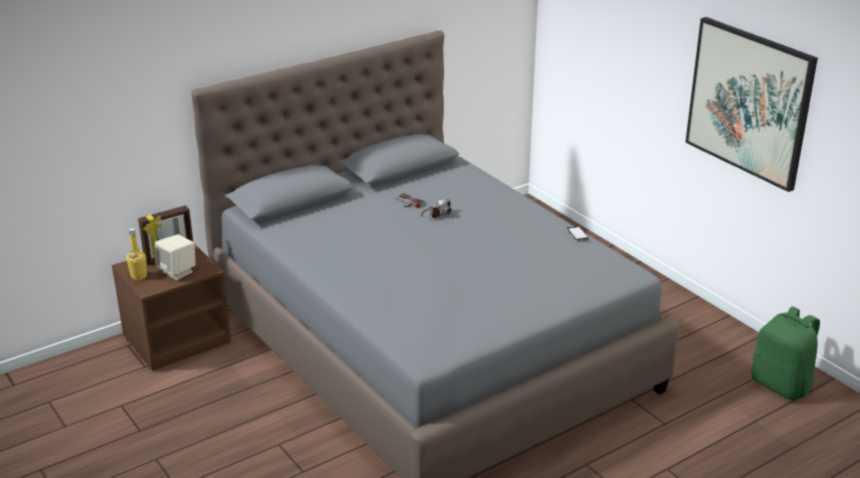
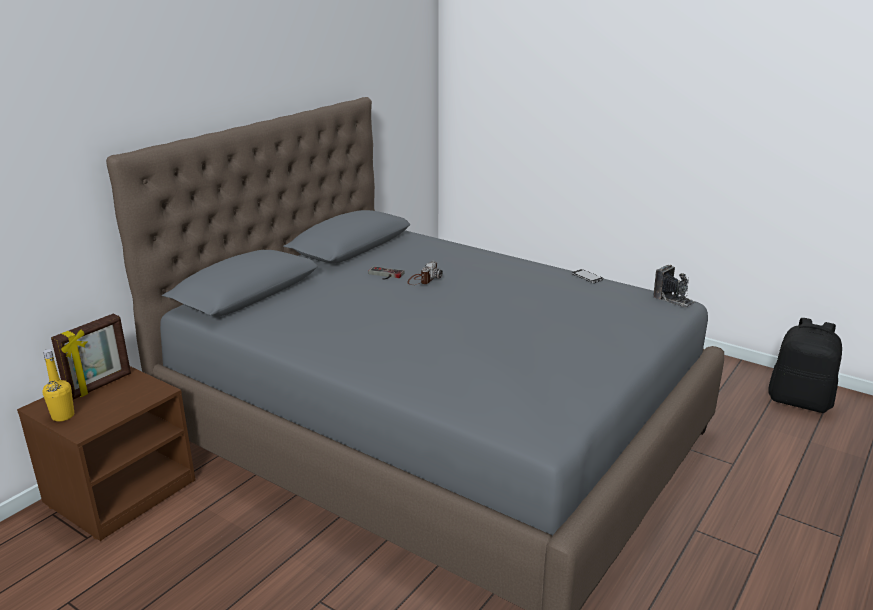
camera: 20 degrees left, 5 degrees down
(178, 272) = (118, 400): beige speaker -> none
(632, 270) = (674, 299): none -> camera
(749, 102) = (717, 121): picture -> none
(781, 385) = (799, 401): green backpack -> black backpack

